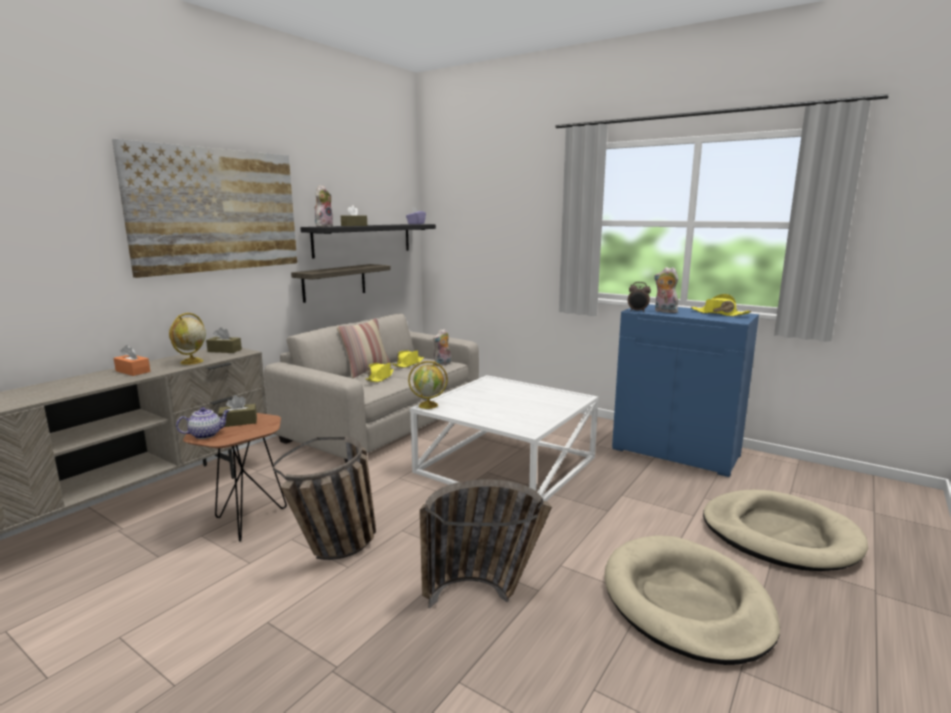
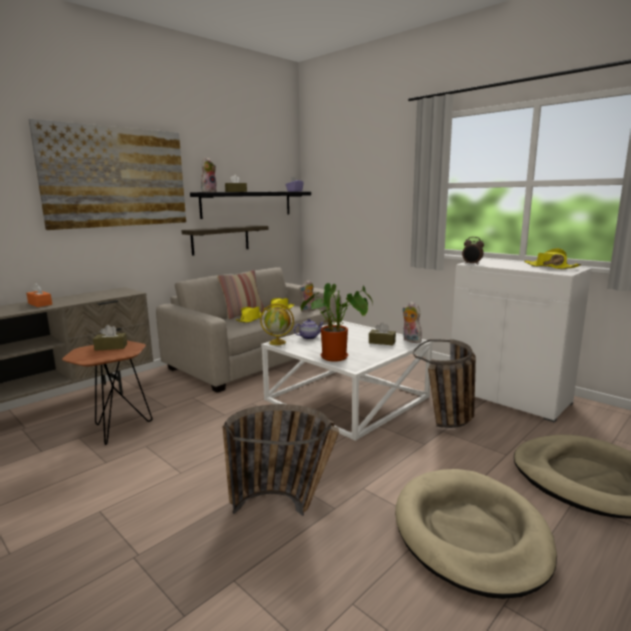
camera: 10 degrees right, 0 degrees up
(191, 362) = (87, 298): globe -> none
(206, 435) = (81, 355): teapot -> teapot (309, 337)
(224, 350) = (119, 291): brown tissue box -> brown tissue box (382, 342)
(337, 550) = (178, 458): basket -> basket (448, 422)
(506, 420) = (337, 357): none -> potted plant
(664, 311) = (497, 264): plush toy -> plush toy (410, 340)
(676, 452) = (509, 396): blue cabinet -> white cabinet

